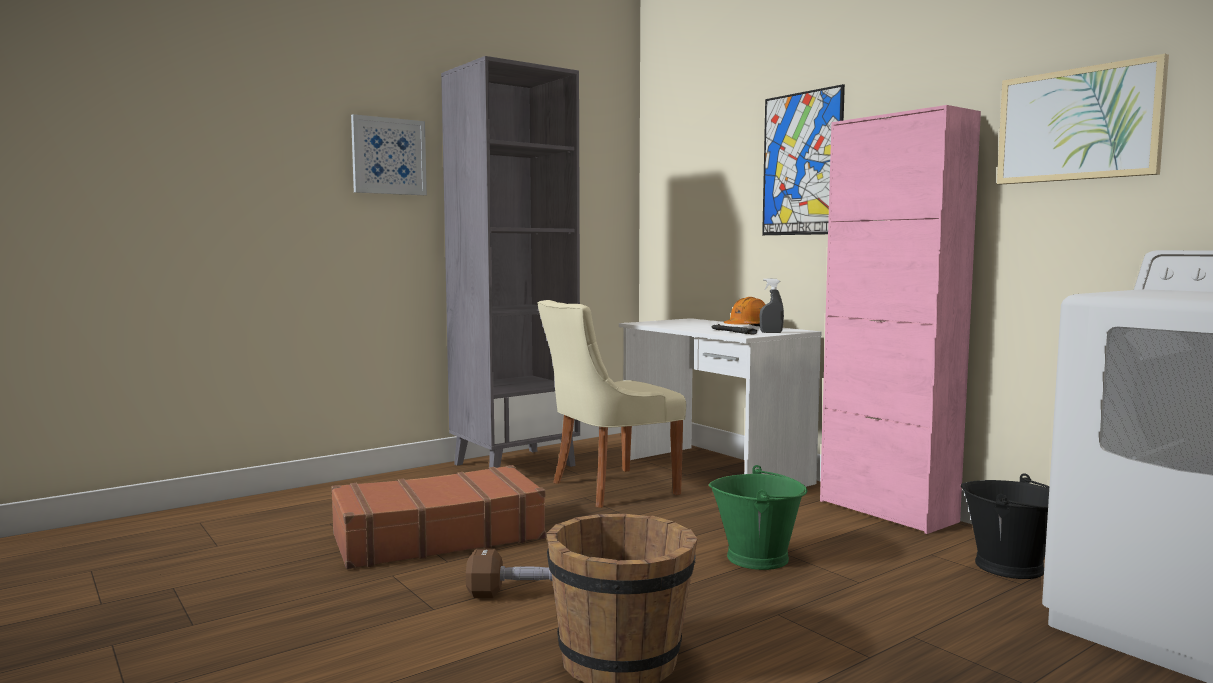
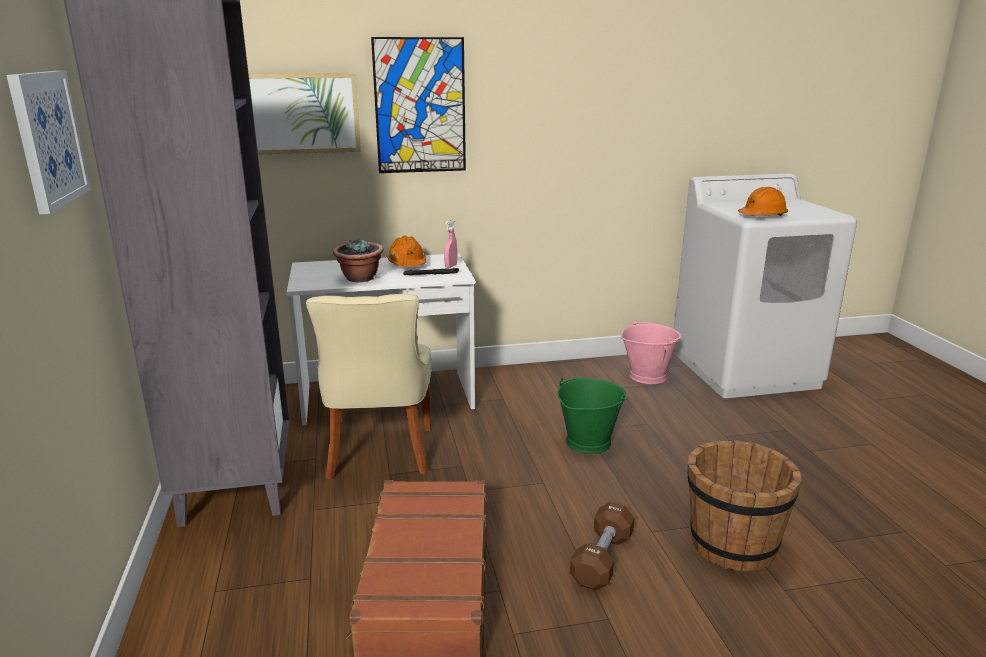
camera: 65 degrees left, 15 degrees up
(682, 326) = (360, 278): none -> potted plant
(771, 332) = (451, 266): grey spray bottle -> pink spray bottle
(886, 511) = (537, 372): pink cabinet -> none
(1010, 566) = (647, 375): black bucket -> pink bucket
(1078, 124) = (646, 95): picture -> picture (304, 113)
(1136, 294) = (762, 216): none -> orange hard hat

